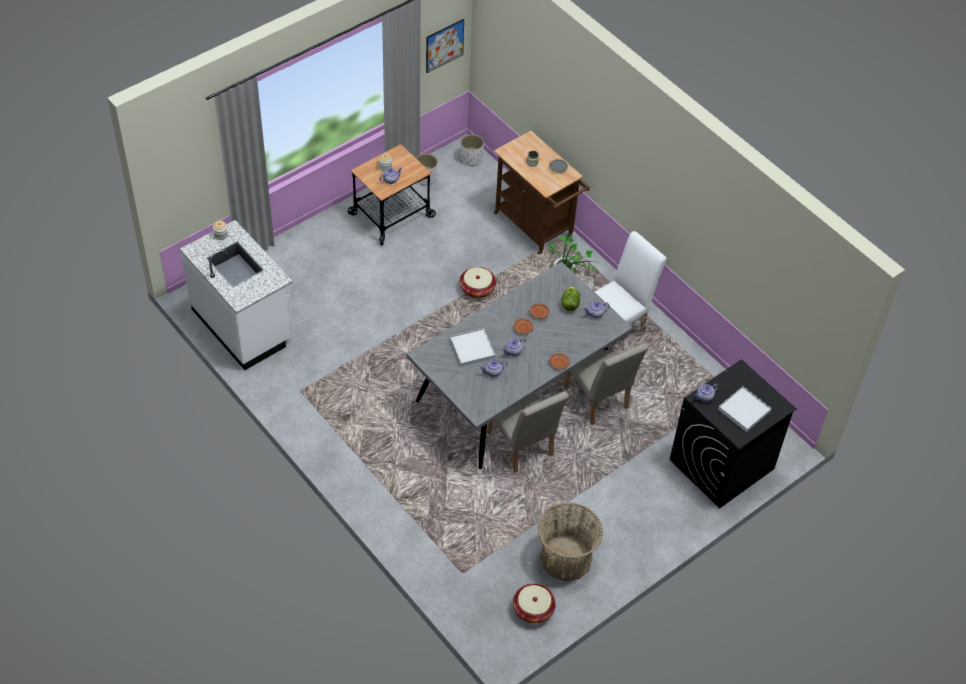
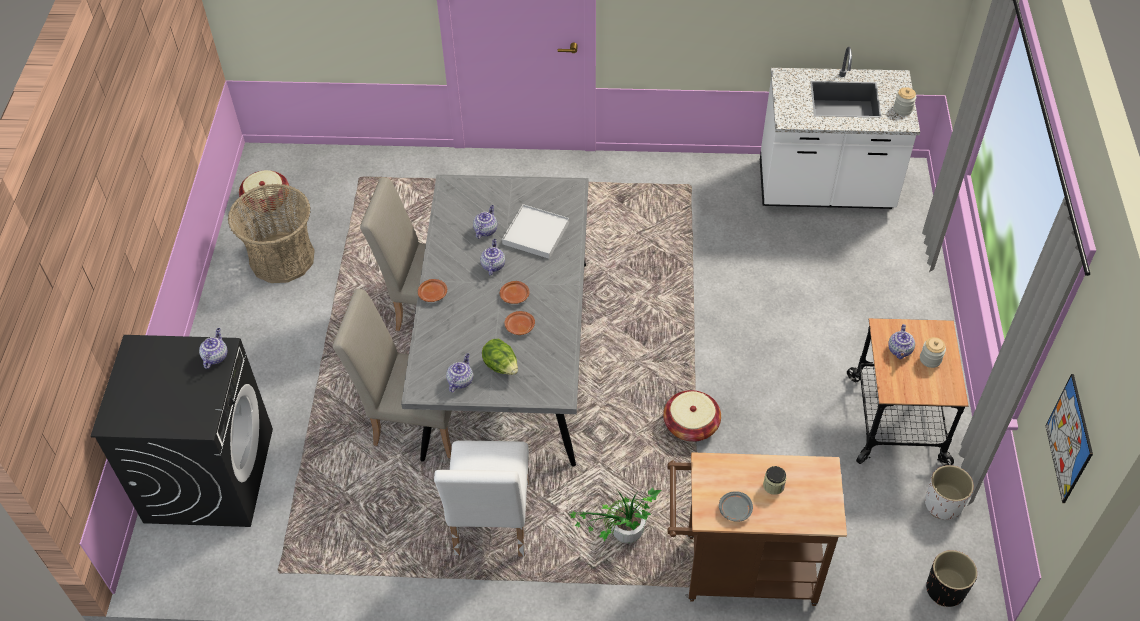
camera: 135 degrees right, 0 degrees up
(471, 159) = (945, 590): white planter -> black planter
(744, 410) = (154, 380): white tray -> none

